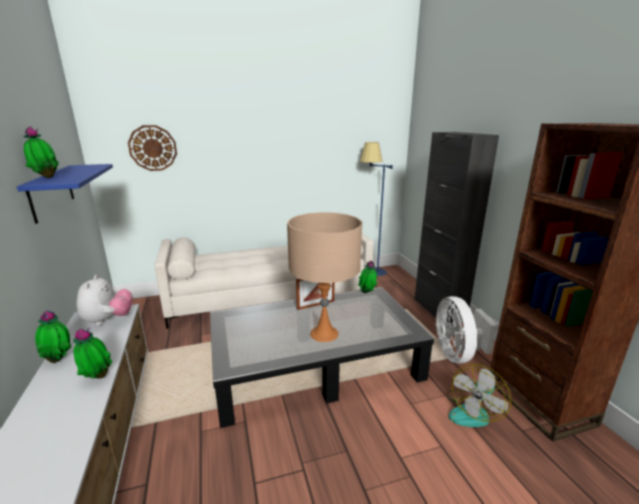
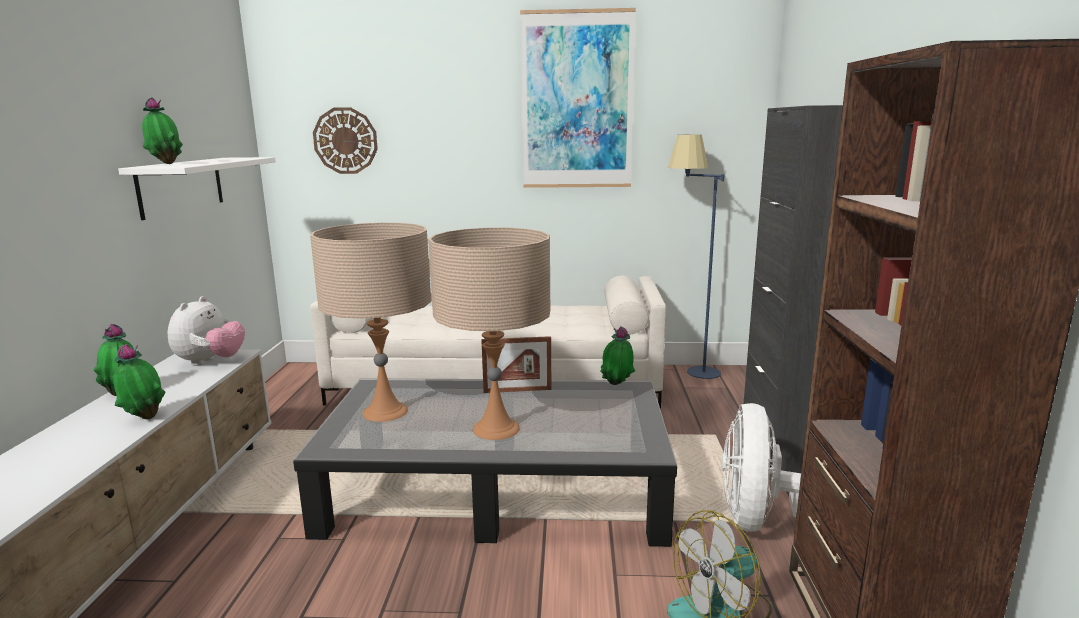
camera: 20 degrees right, 5 degrees down
(51, 192) = (181, 186): blue shelf -> white shelf
(247, 334) = (385, 412): none -> beige table lamp
(305, 122) = (577, 101): none -> picture

